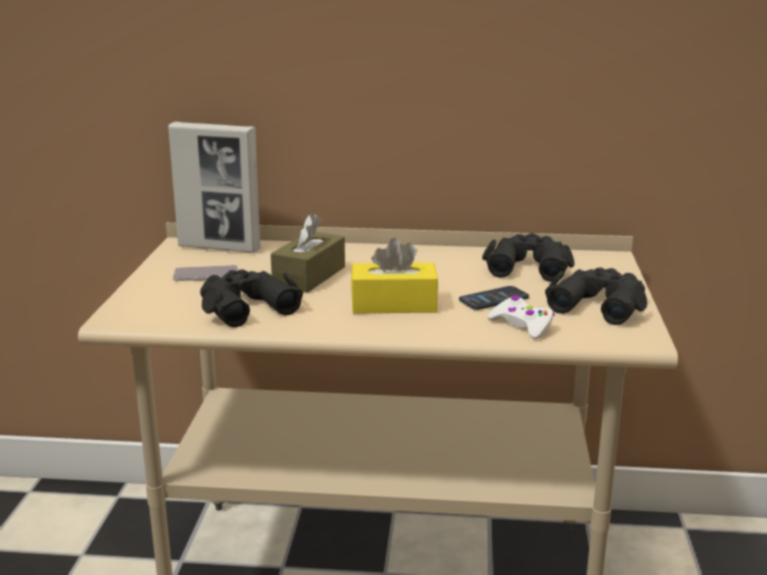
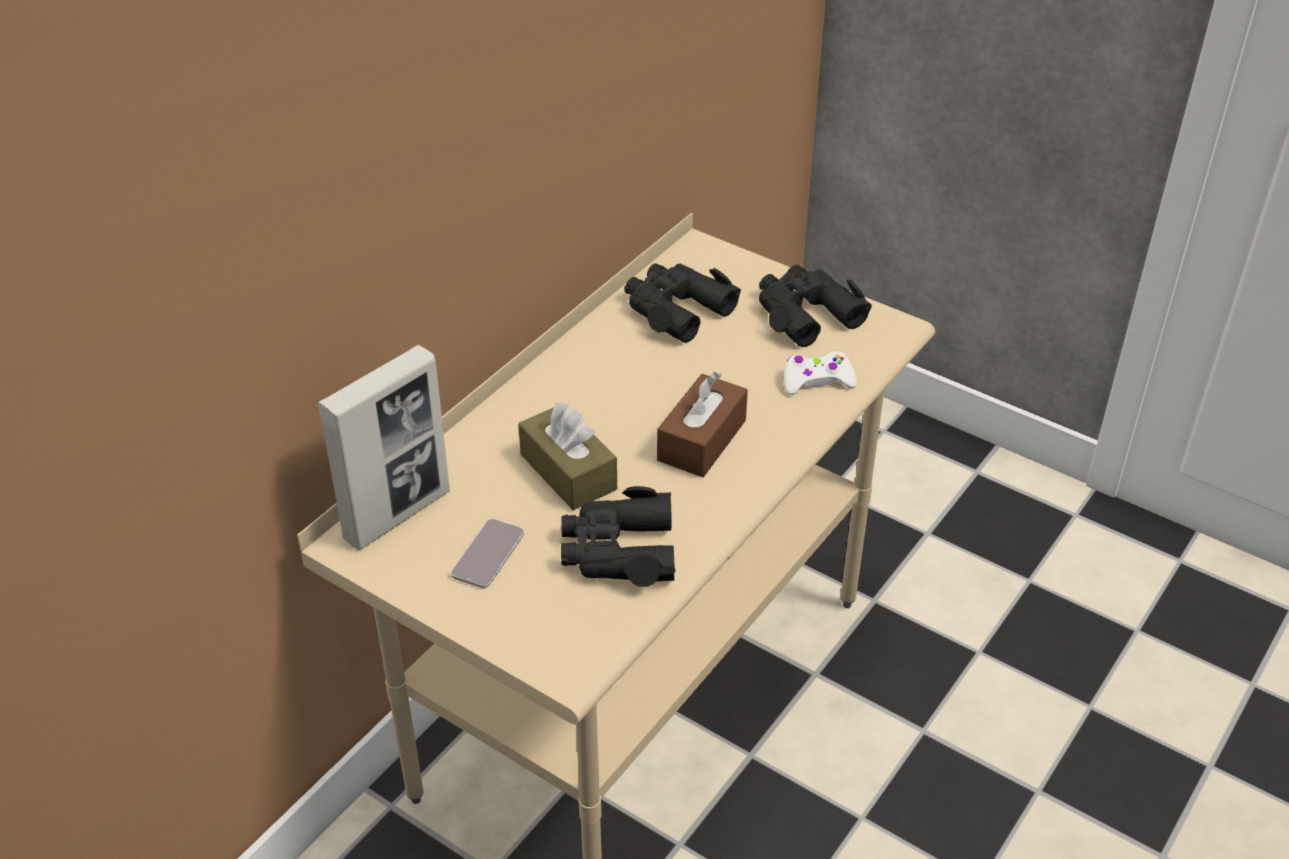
camera: 60 degrees left, 20 degrees up
(394, 304) = (702, 440): yellow tissue box -> brown tissue box
(494, 299) = (742, 370): phone -> none

